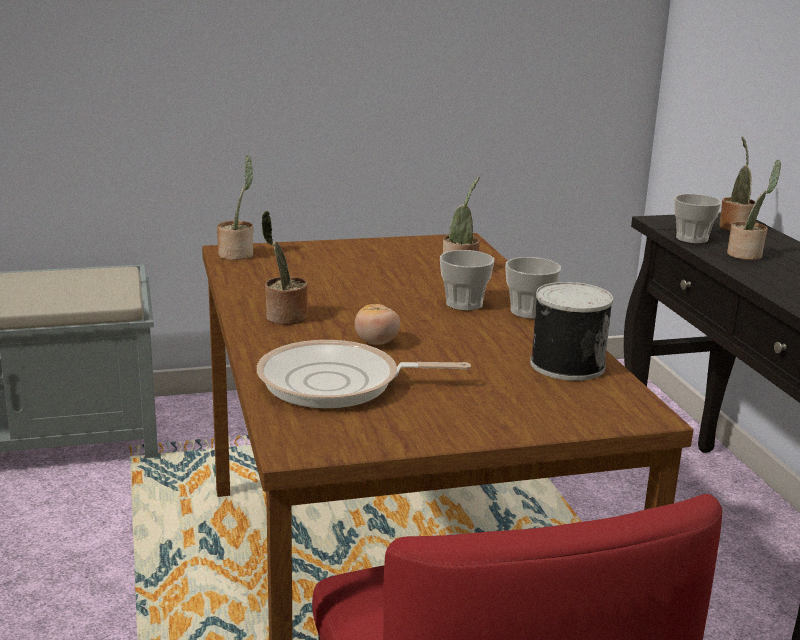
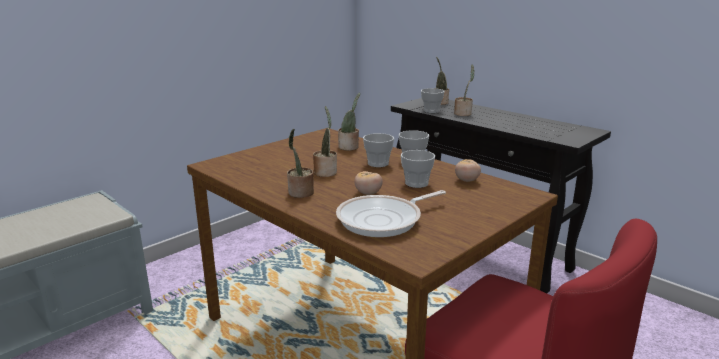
camera: 30 degrees left, 0 degrees up
(237, 254) = (217, 165): potted plant -> potted plant (325, 172)
(474, 347) = (416, 183): none -> cup
(565, 364) = (467, 180): can -> tomato

